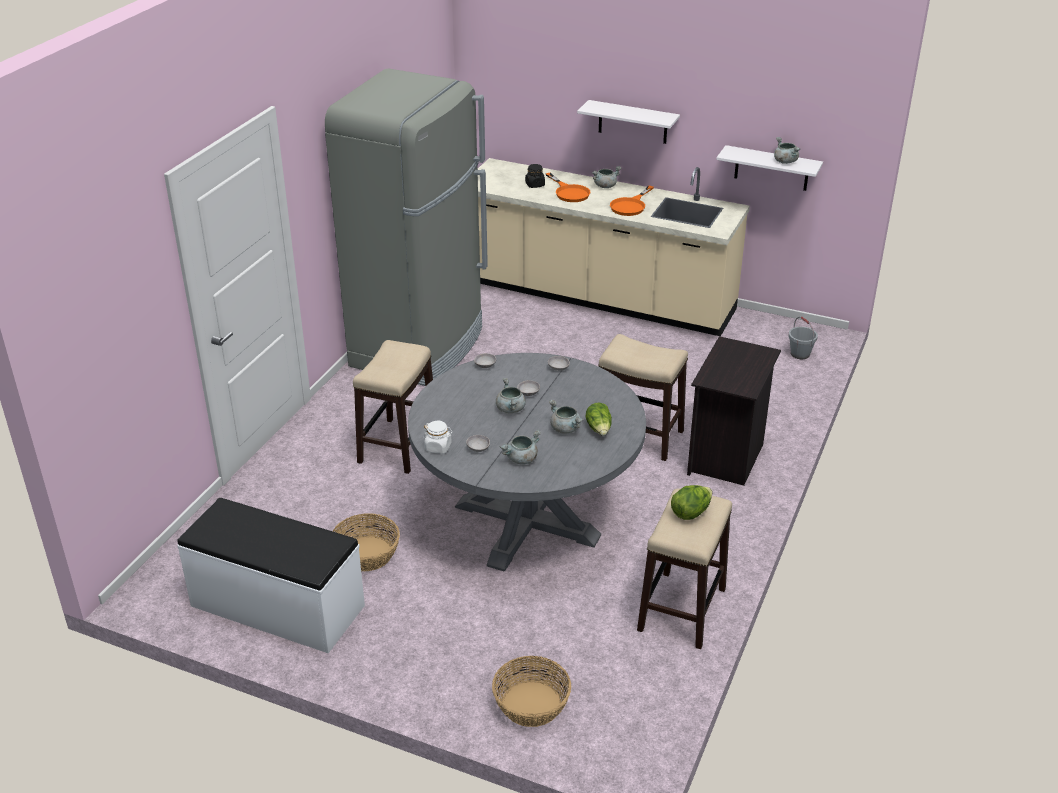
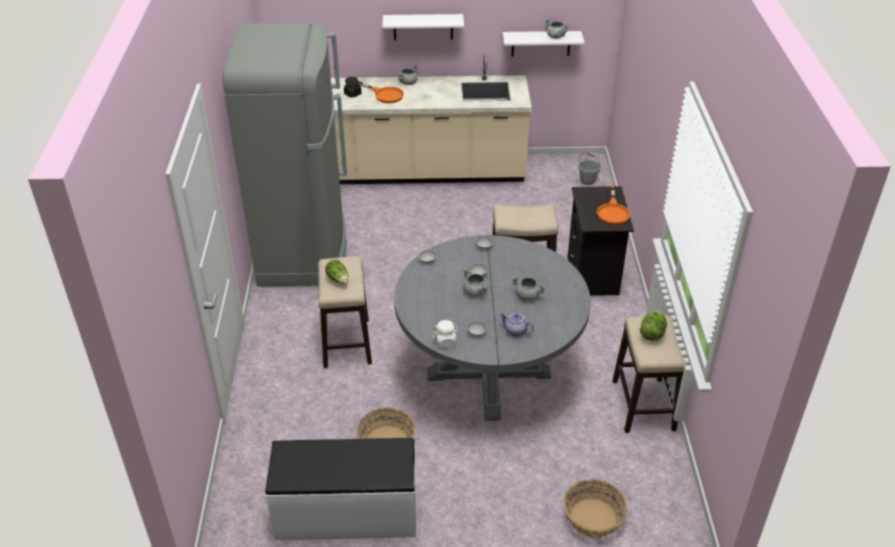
camera: 25 degrees left, 5 degrees up
(521, 459) = (515, 331): grey cooking pot -> teapot
(599, 429) = (552, 288): lettuce -> lettuce (338, 279)
(630, 205) = (440, 95): orange frying pan -> orange frying pan (613, 211)

